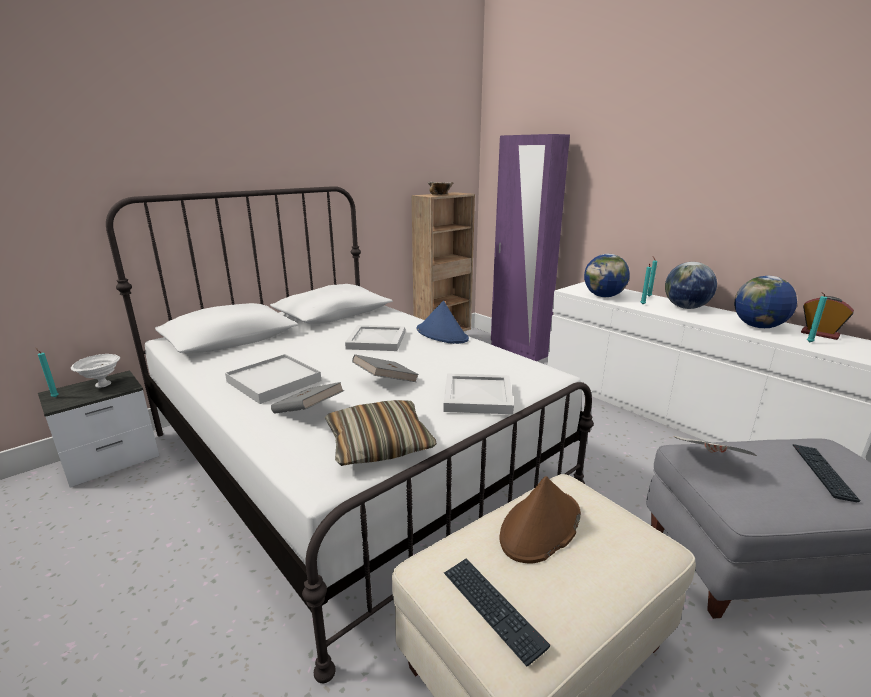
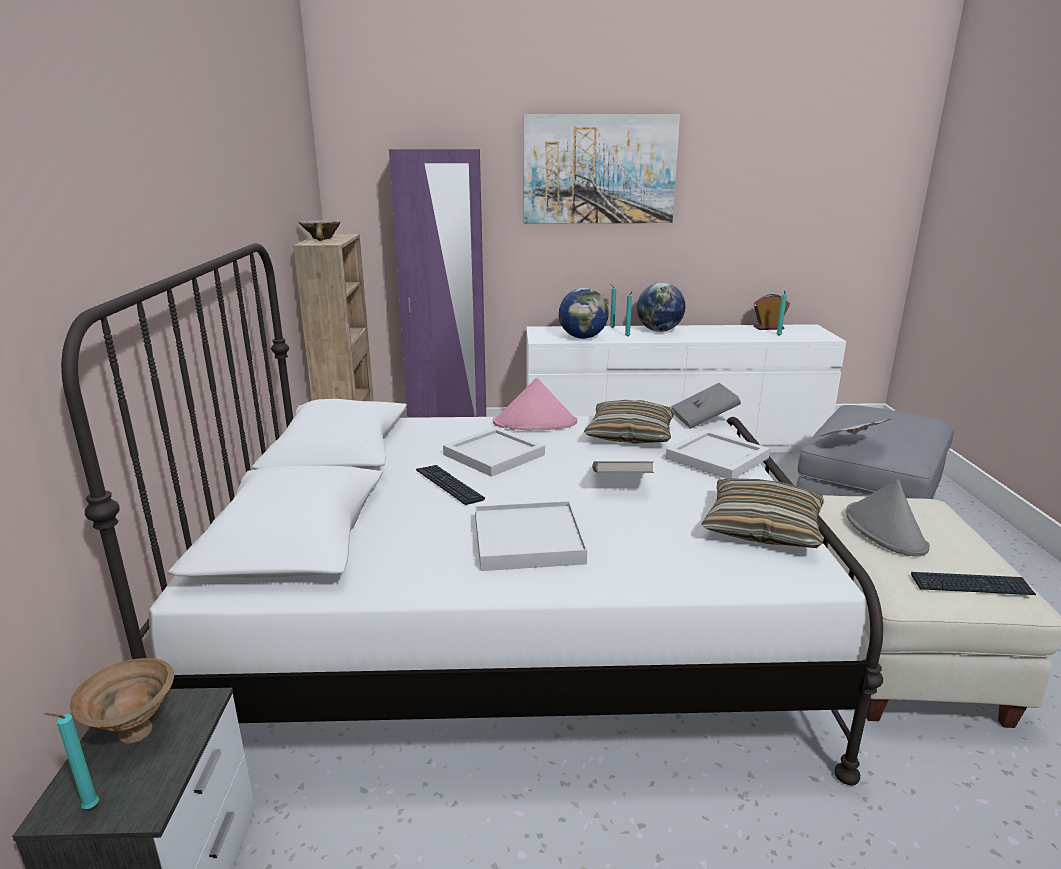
camera: 50 degrees left, 0 degrees up
(102, 385) = (136, 734): white bowl -> brown bowl
(308, 412) = (649, 542): grey book -> grey book (703, 419)
(442, 334) = (535, 423): blue hat -> pink hat
(473, 361) = (630, 434): none -> pillow
(540, 527) = (885, 530): brown hat -> grey hat
(664, 151) = (599, 170): none -> picture
(758, 327) = (732, 333): globe -> none
(822, 472) = (890, 423): keyboard -> keyboard (449, 485)

